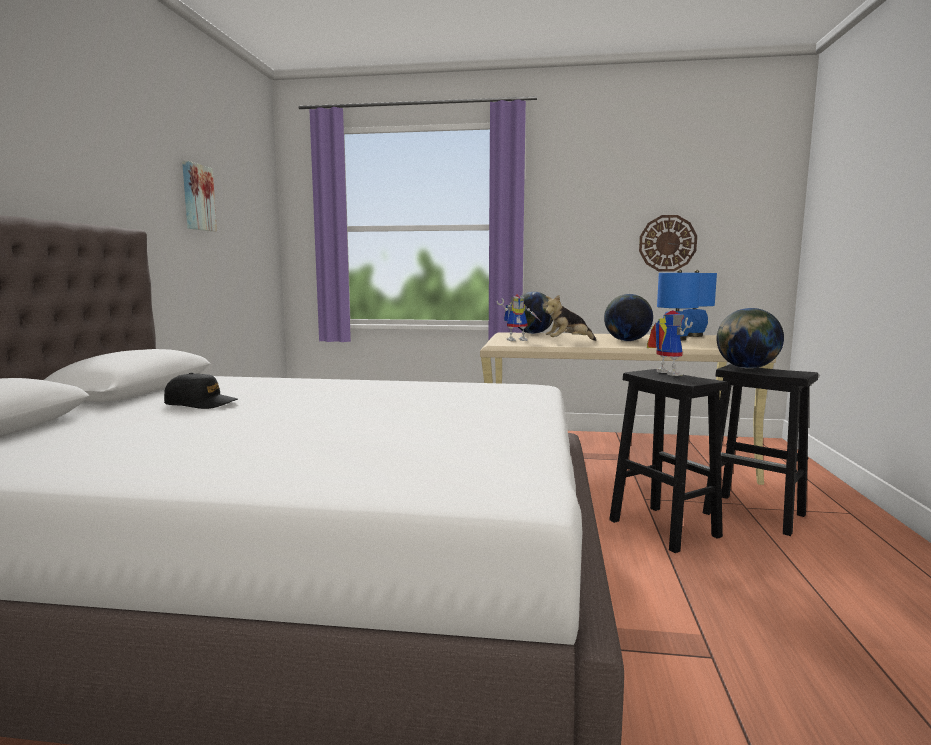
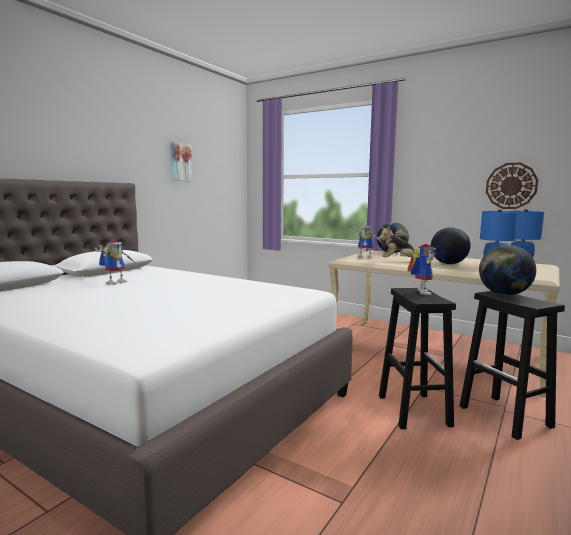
camera: 25 degrees right, 0 degrees up
(201, 403) = (116, 282): black cap -> toy robot

